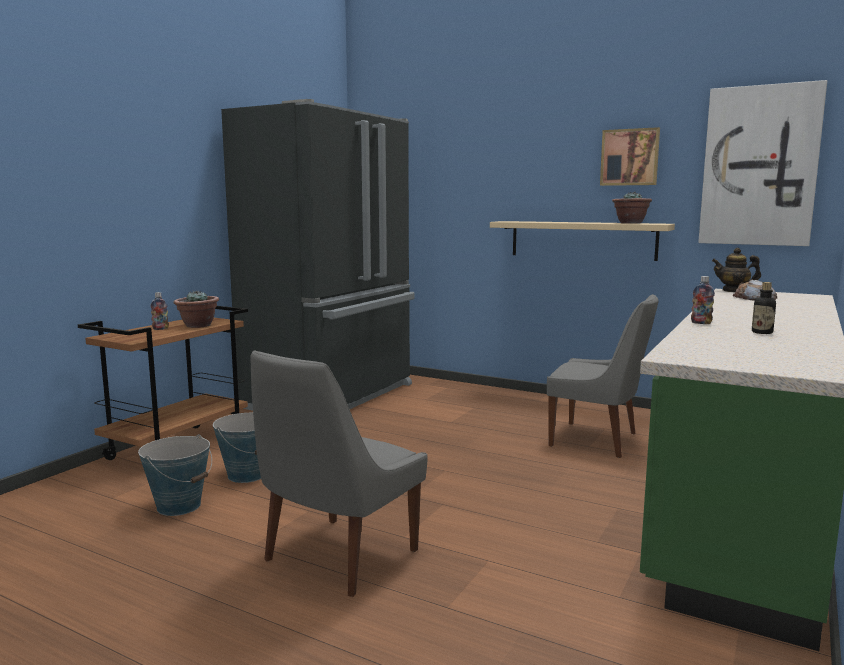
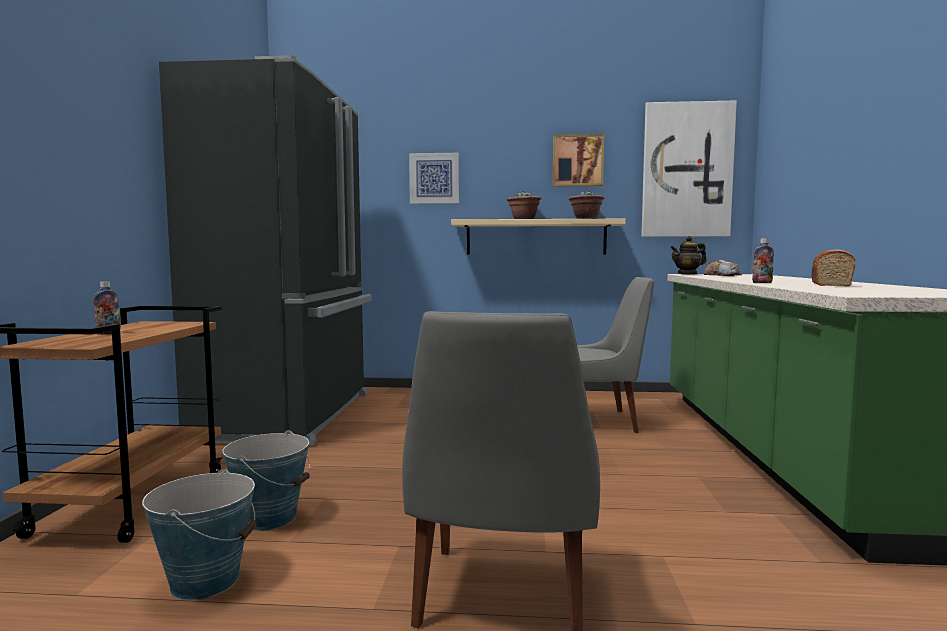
camera: 25 degrees left, 5 degrees down
(197, 325) = (160, 328): potted plant -> potted plant (523, 219)
(484, 178) = (434, 178): none -> picture
(762, 332) = (830, 284): bottle -> bread

